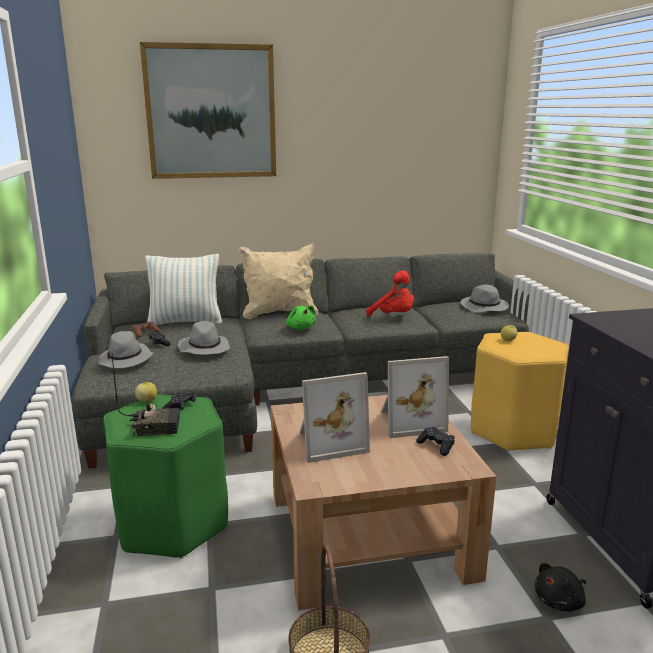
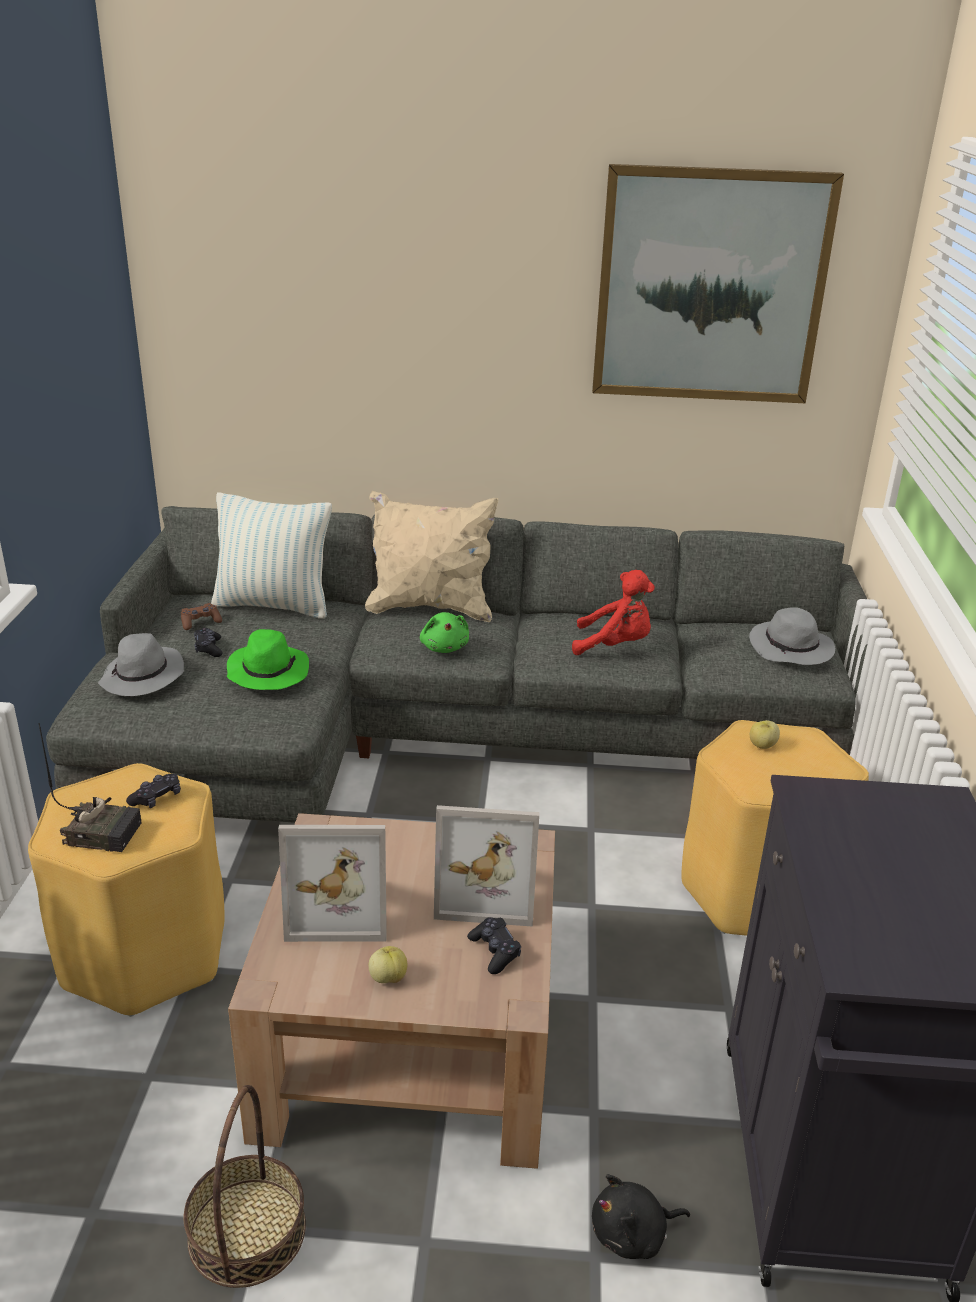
camera: 15 degrees right, 10 degrees up
(147, 401) = (117, 777): apple -> apple (388, 978)
(171, 523) = (144, 953): green stool -> yellow stool
(204, 348) = (267, 672): grey hat -> green hat
(211, 112) = (346, 252): picture -> picture (710, 287)
(394, 316) = (615, 646): red plush toy -> red plush toy turned 45 degrees counterclockwise

